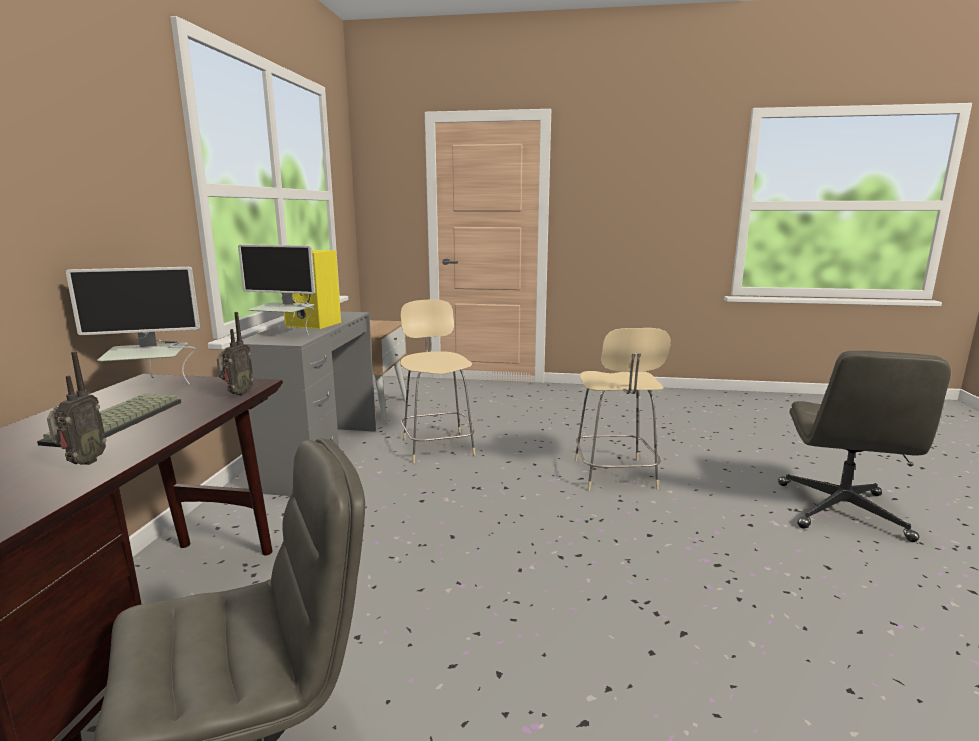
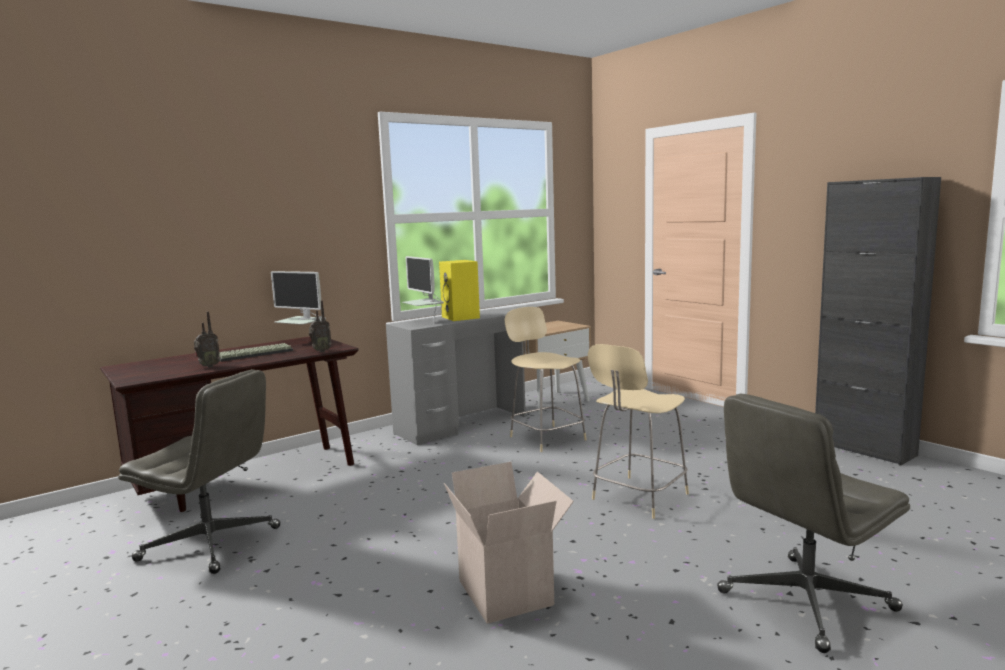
camera: 45 degrees right, 5 degrees down
(437, 446) = (546, 437): beige chair -> beige chair turned 60 degrees counterclockwise
(659, 392) = (864, 449): none -> black cabinet
(706, 611) = (508, 592): none -> cardboard box

